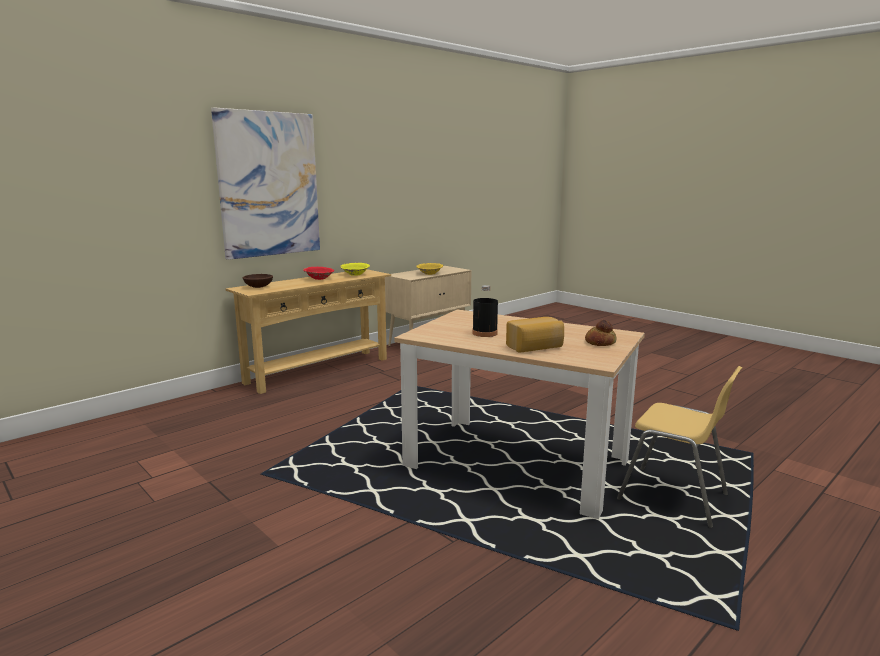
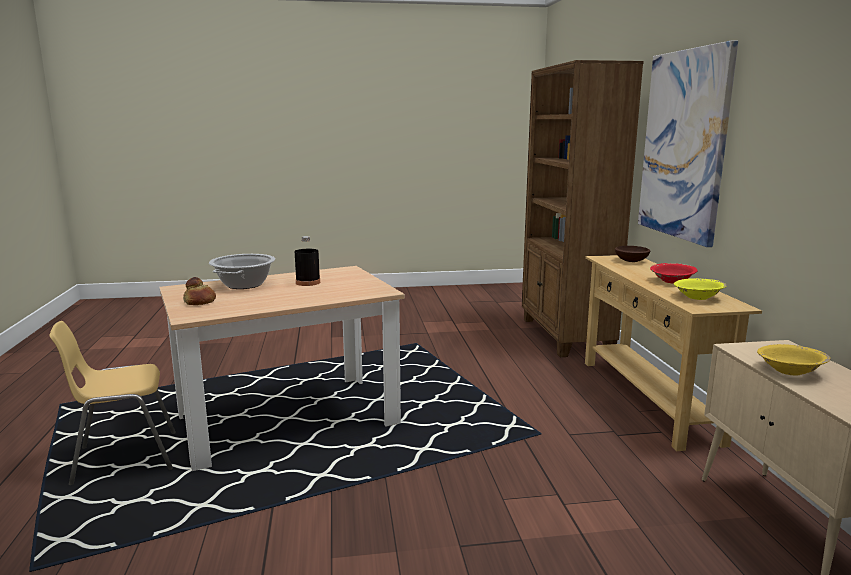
camera: 125 degrees right, 0 degrees up
(179, 412) = (565, 336): none -> brown bookcase
(535, 347) = (244, 284): bread -> cooking pot

